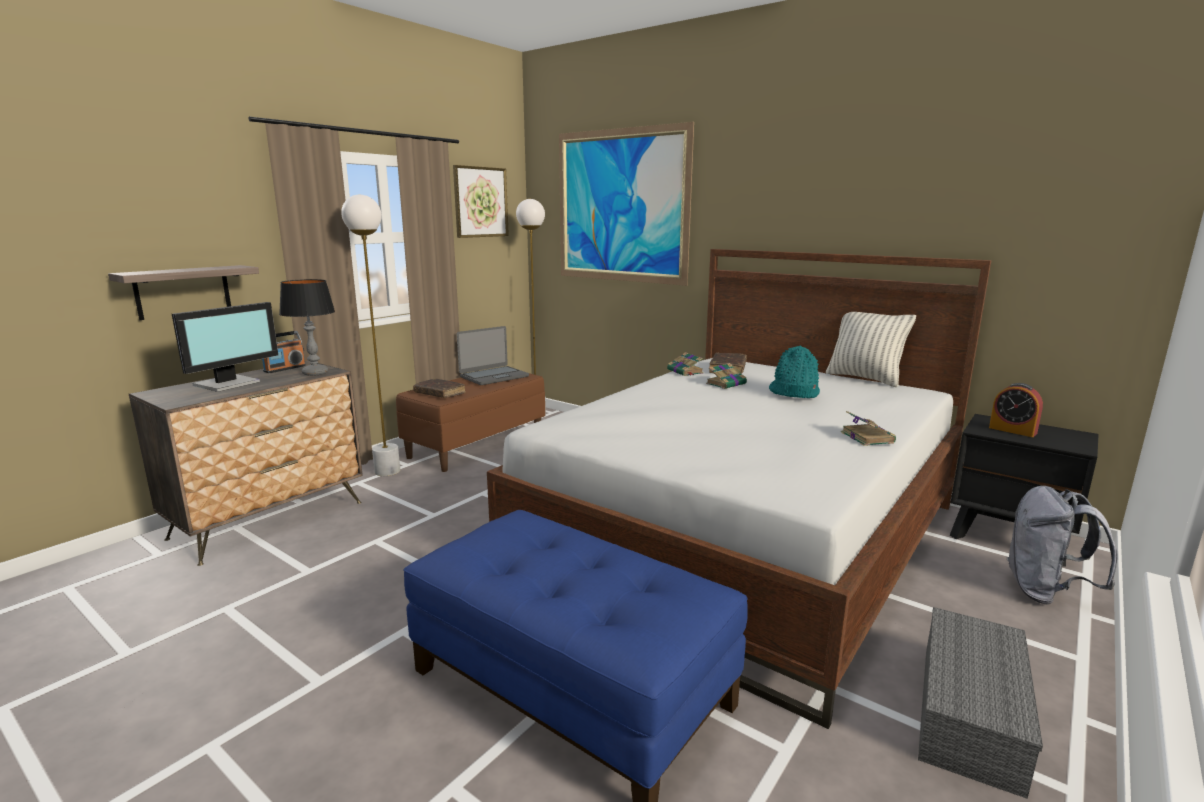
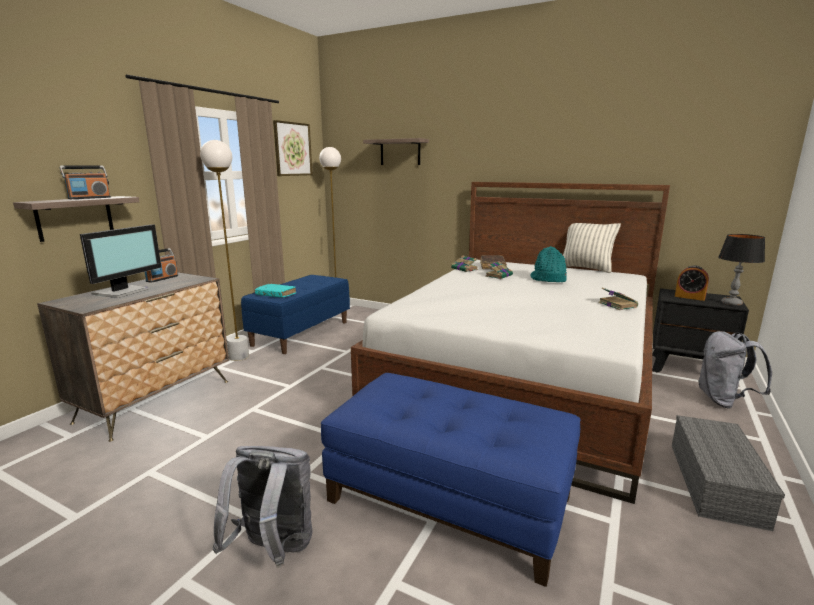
camera: 10 degrees left, 0 degrees up
(199, 268) = (89, 198): none -> radio
(315, 373) = (190, 281): table lamp -> table lamp (731, 303)
(325, 724) = (273, 550): none -> grey backpack
(439, 393) = (276, 295): brown book -> turquoise book
(476, 445) = (301, 333): brown bench -> blue bench
(493, 376) = (310, 281): laptop -> none
(621, 206) = (400, 152): picture -> shelf

